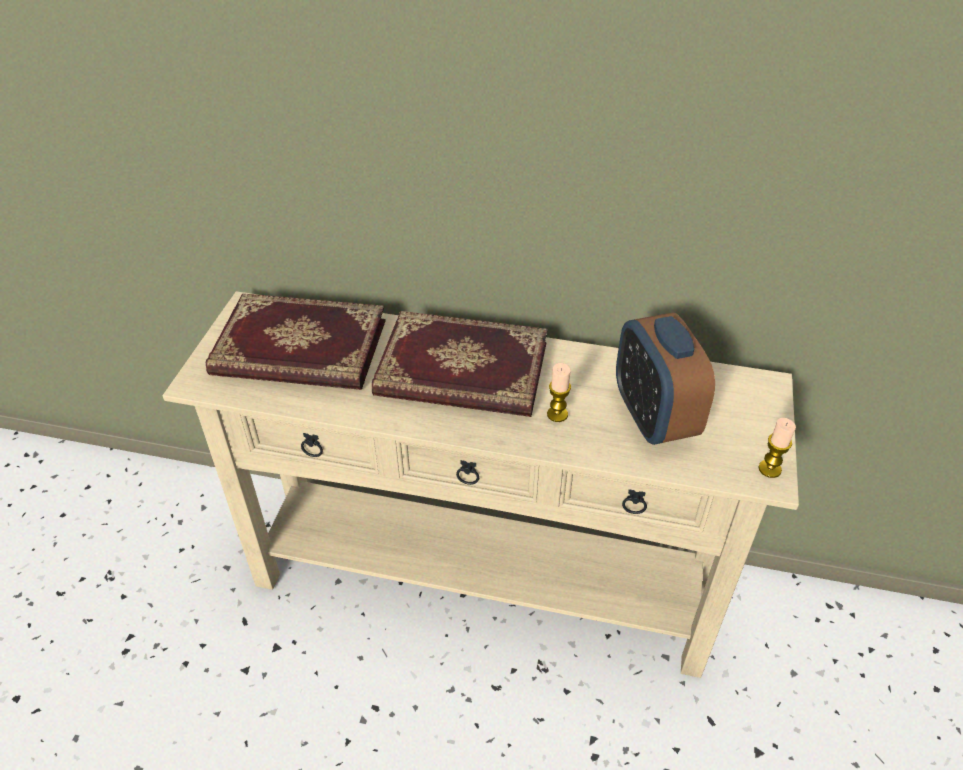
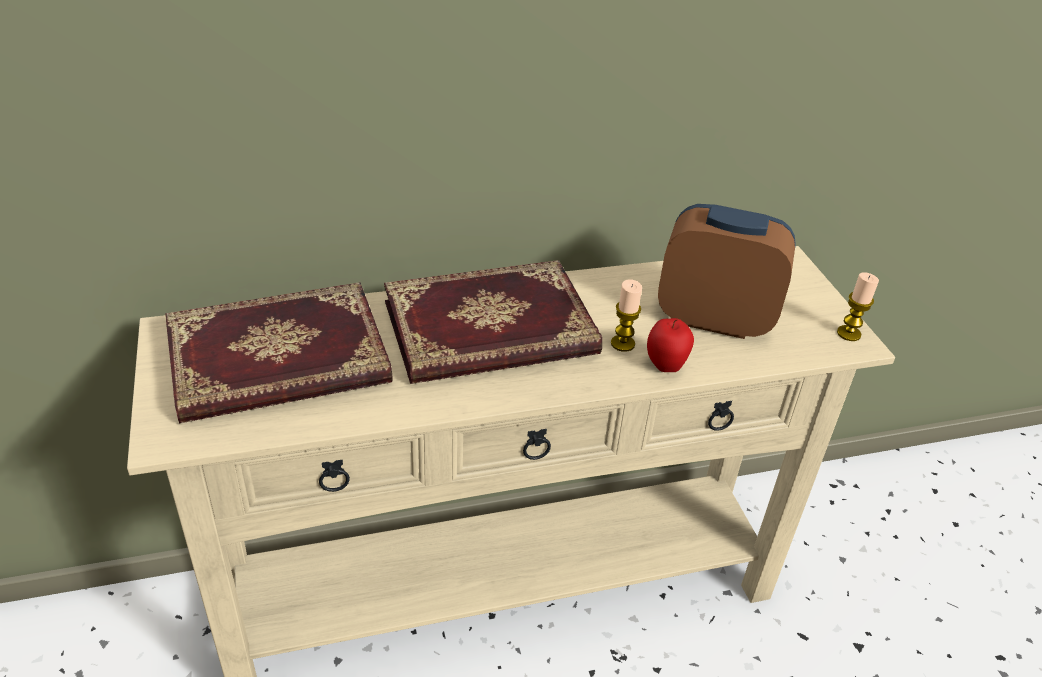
camera: 30 degrees left, 5 degrees down
(578, 443) = (665, 365): none -> apple
(653, 417) = (714, 319): alarm clock -> alarm clock turned 150 degrees clockwise

